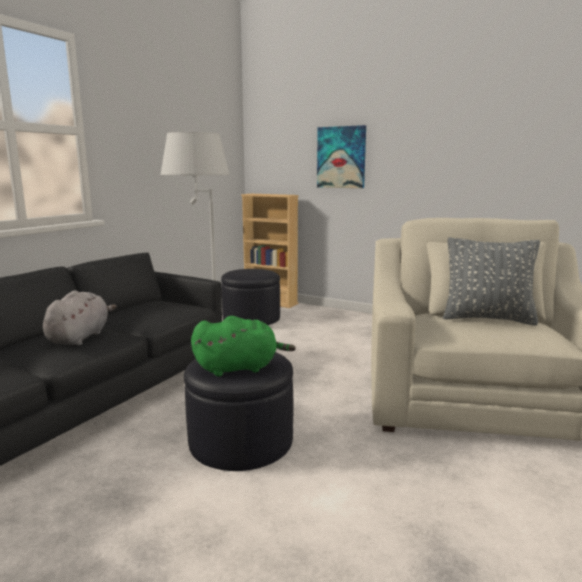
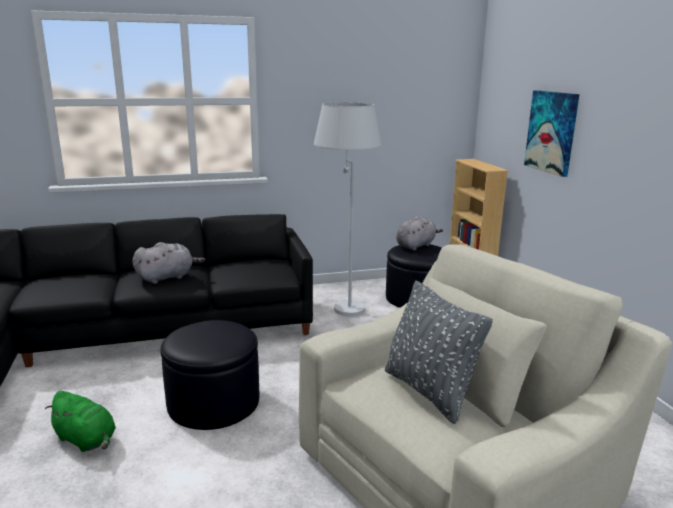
camera: 45 degrees right, 5 degrees up
(239, 368) = (196, 342): green plush toy -> green plush toy (87, 440)
(241, 270) = (416, 246): none -> grey plush toy

